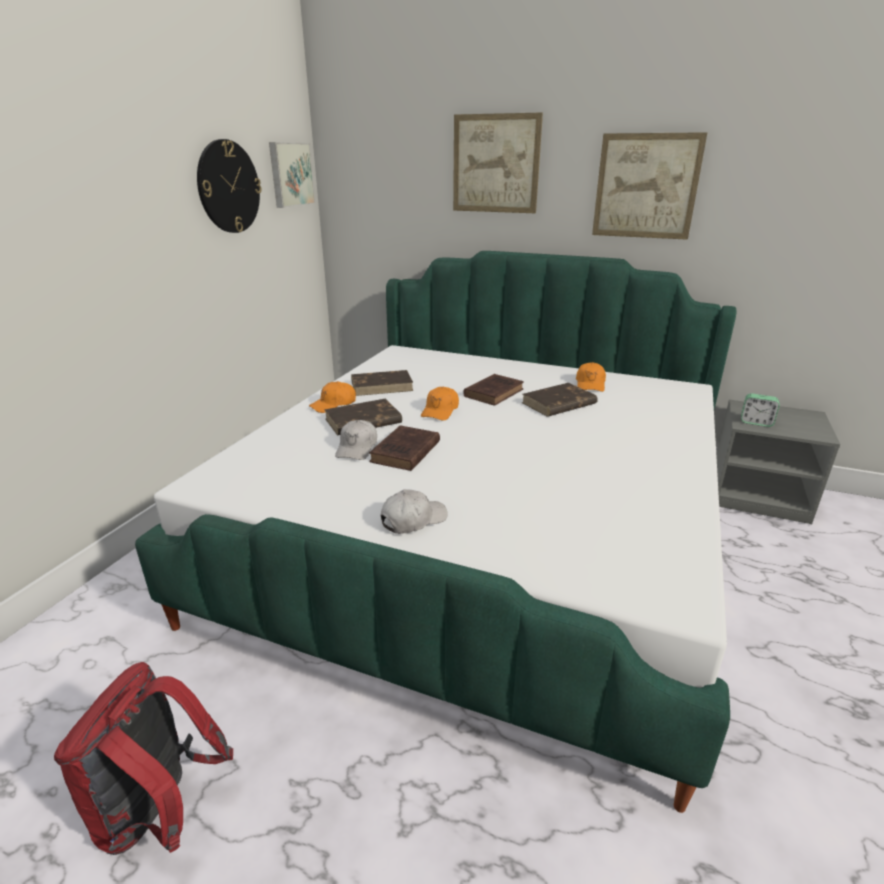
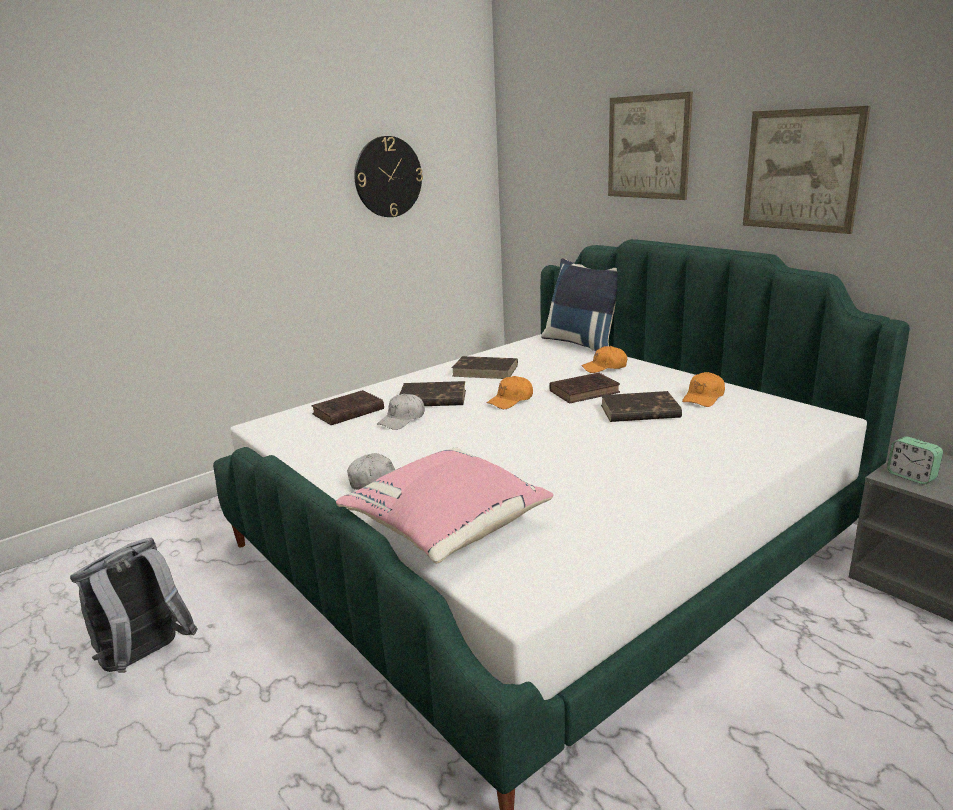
camera: 30 degrees right, 5 degrees down
(160, 813) = (146, 659): red backpack -> grey backpack
(290, 174) = (463, 162): picture -> none
(333, 404) = (425, 381): orange cap -> orange cap (604, 367)
(404, 453) = (435, 430): brown book -> brown book (346, 412)
(440, 350) = (583, 344): none -> blue pillow
(538, 551) = (448, 529): none -> pink pillow

